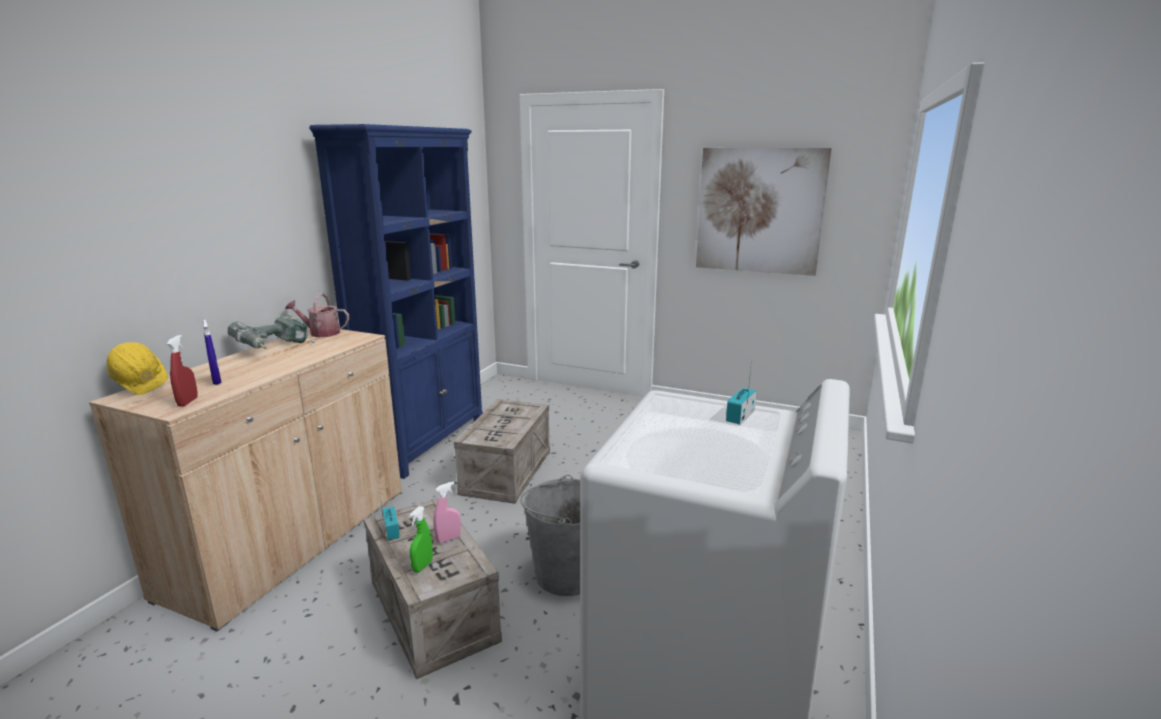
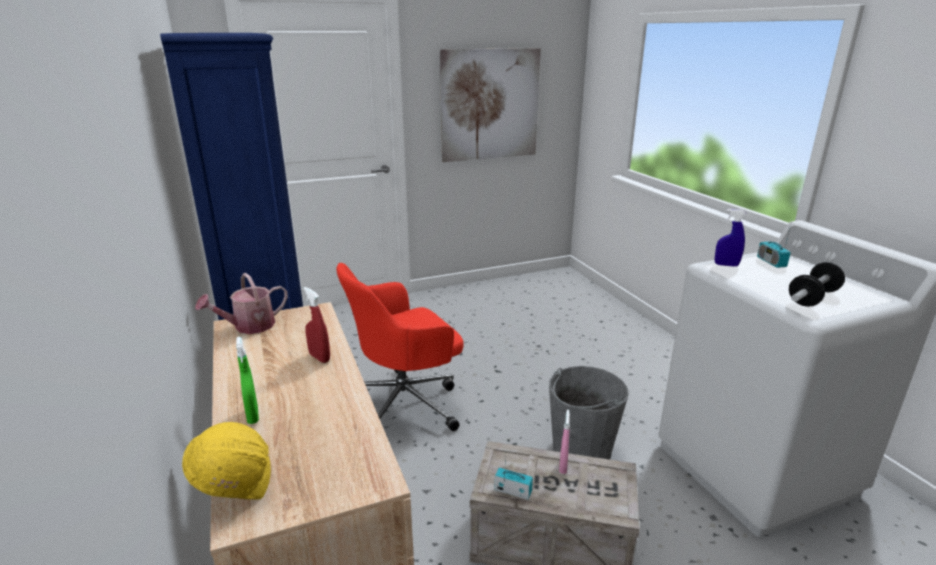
camera: 45 degrees left, 5 degrees up
(188, 402) = (359, 464): red spray bottle -> red spray bottle (319, 357)
(216, 381) = (310, 428): blue spray bottle -> blue spray bottle (726, 265)
(275, 348) = (252, 364): power drill -> none
(422, 566) = (590, 497): green spray bottle -> green spray bottle (253, 416)
(506, 471) = (405, 403): crate -> red office chair
(666, 452) = (813, 298): none -> dumbbell

